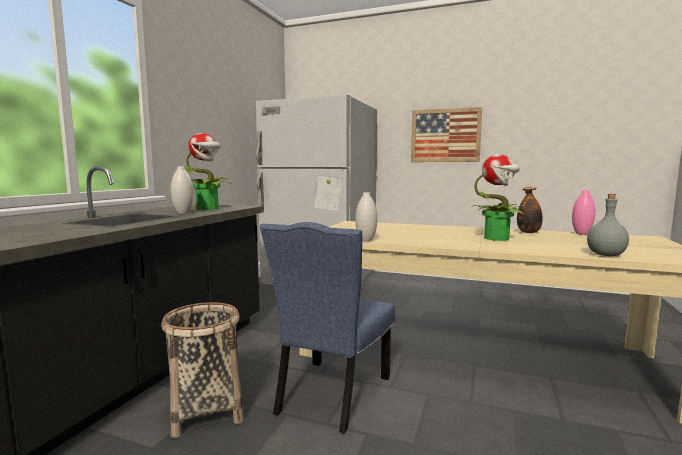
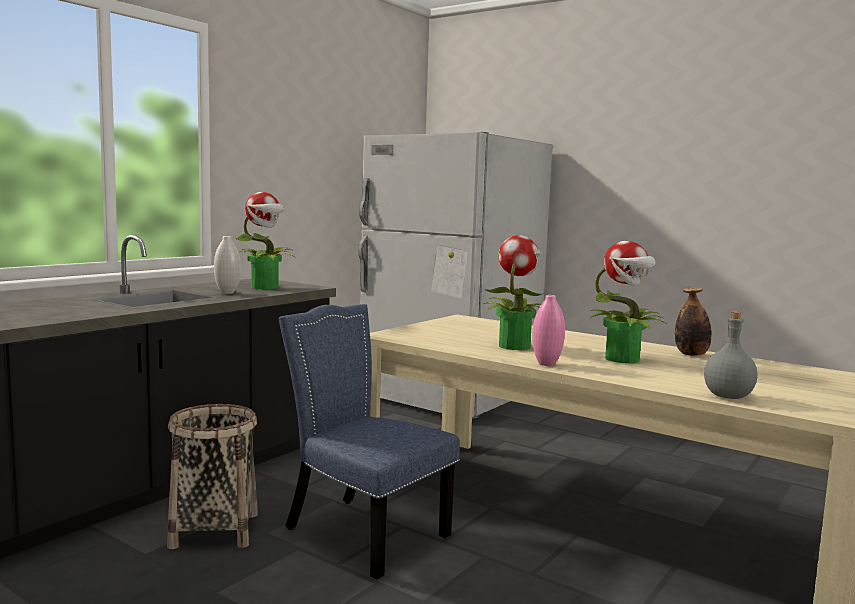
camera: 15 degrees right, 0 degrees up
(333, 392) = (367, 535): blue chair -> blue chair turned 90 degrees clockwise
(366, 240) = (436, 346): white vase -> none
(416, 236) = (514, 346): none -> potted plant
(445, 135) = (653, 188): picture -> none
(581, 233) = (772, 363): pink vase -> pink vase (546, 364)

